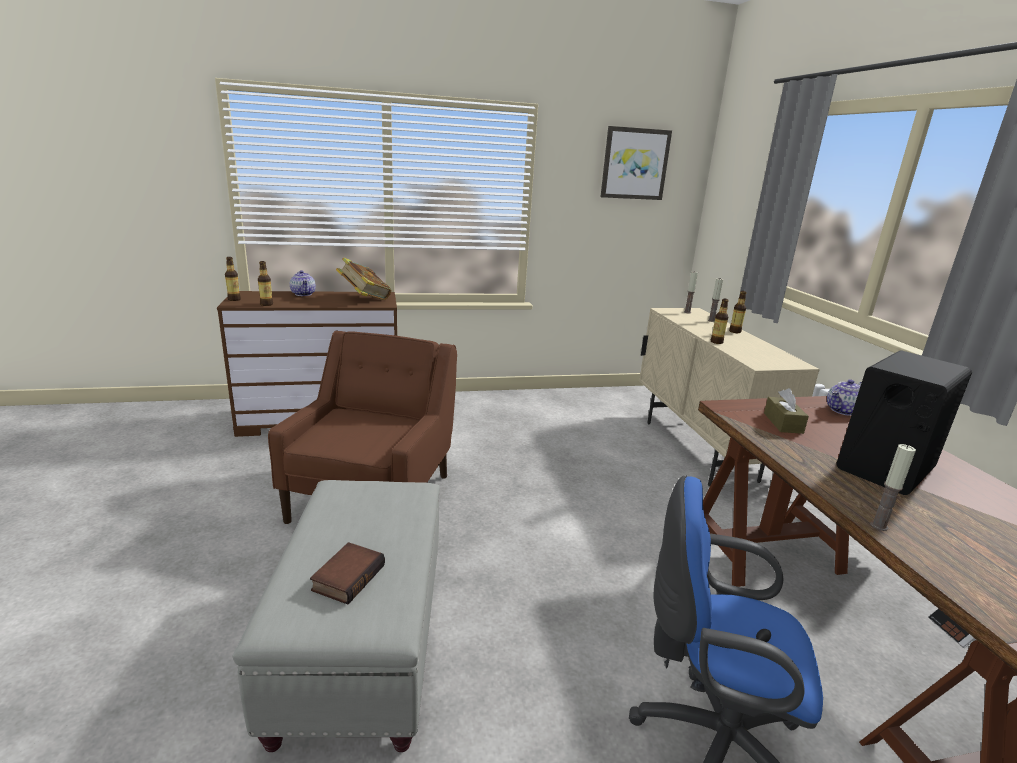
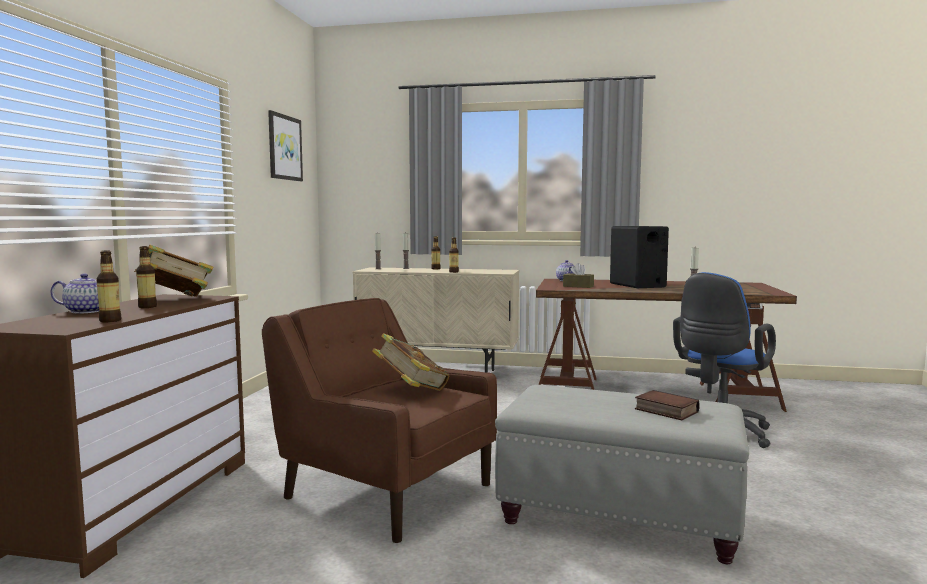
camera: 65 degrees left, 15 degrees down
(234, 299) = (35, 329): bottle -> bottle (147, 307)
(383, 430) = (411, 390): none -> book

